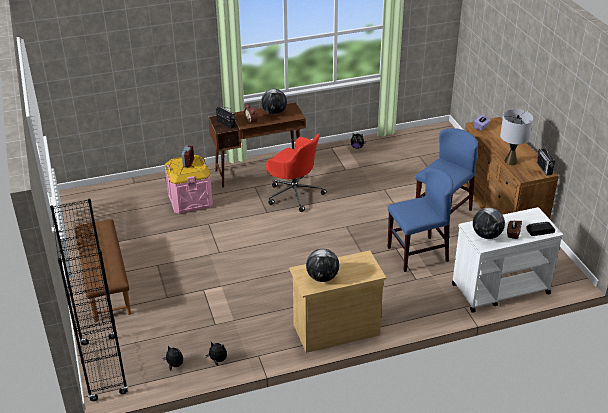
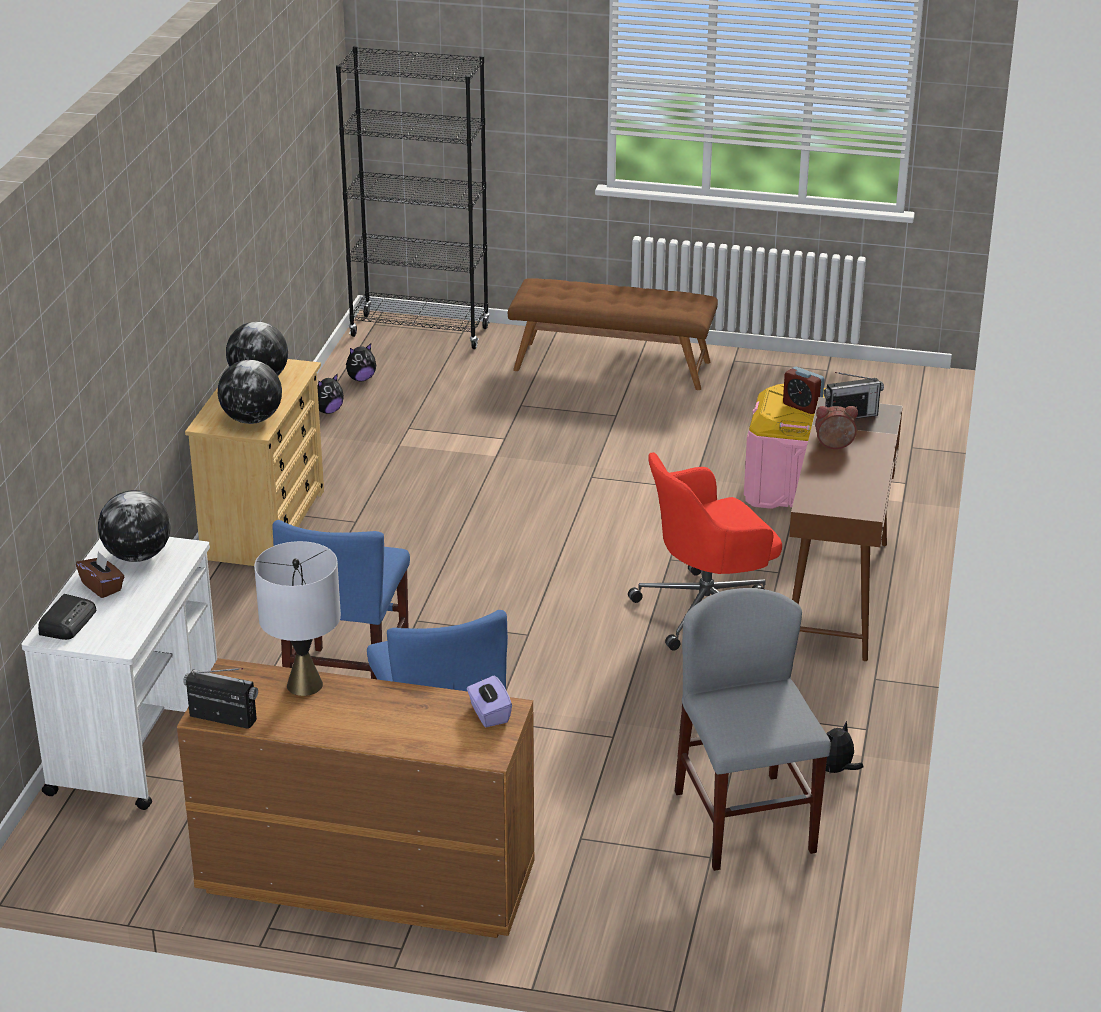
camera: 120 degrees right, 5 degrees down
(274, 112) = (852, 481): globe -> globe (252, 419)
(397, 155) = (745, 822): none -> grey chair

